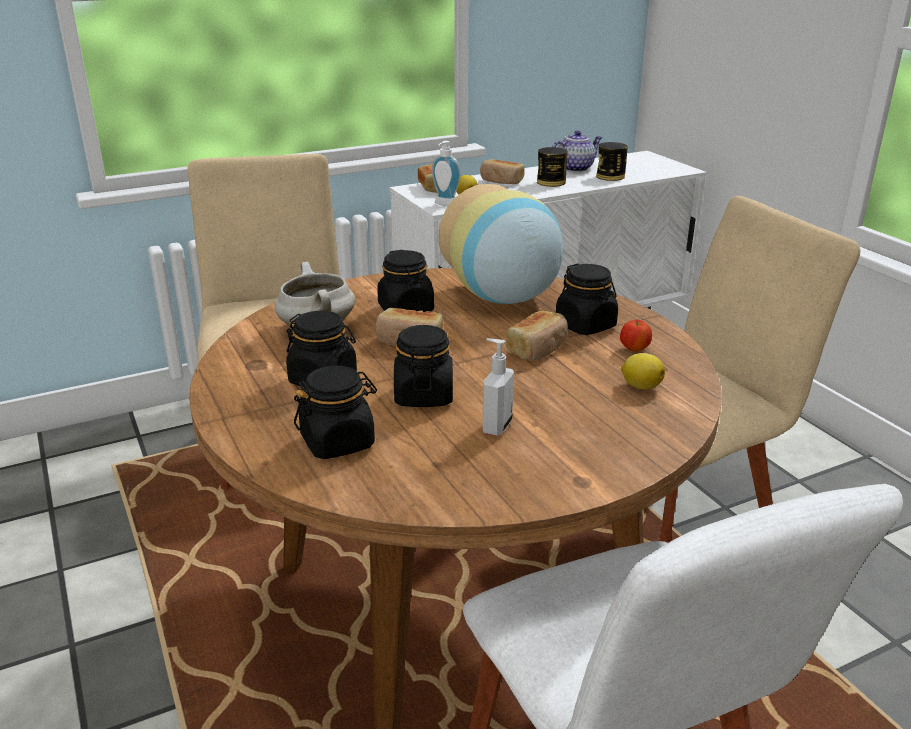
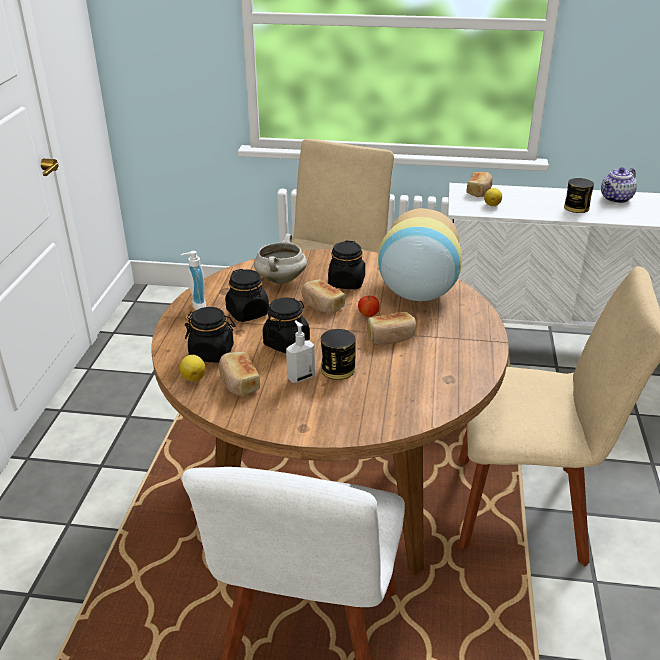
camera: 35 degrees right, 5 degrees up
(444, 205) = (467, 208): soap dispenser -> soap dispenser (196, 306)
(501, 181) = (538, 197): bread -> bread (238, 383)
(575, 168) = (616, 199): teapot -> teapot turned 135 degrees clockwise
(586, 325) = (444, 332): black jar -> none
(610, 176) = (635, 214): can -> can (338, 369)
(634, 349) = (451, 360): apple -> apple (368, 315)
(640, 386) = (419, 386): lemon -> lemon (193, 377)

